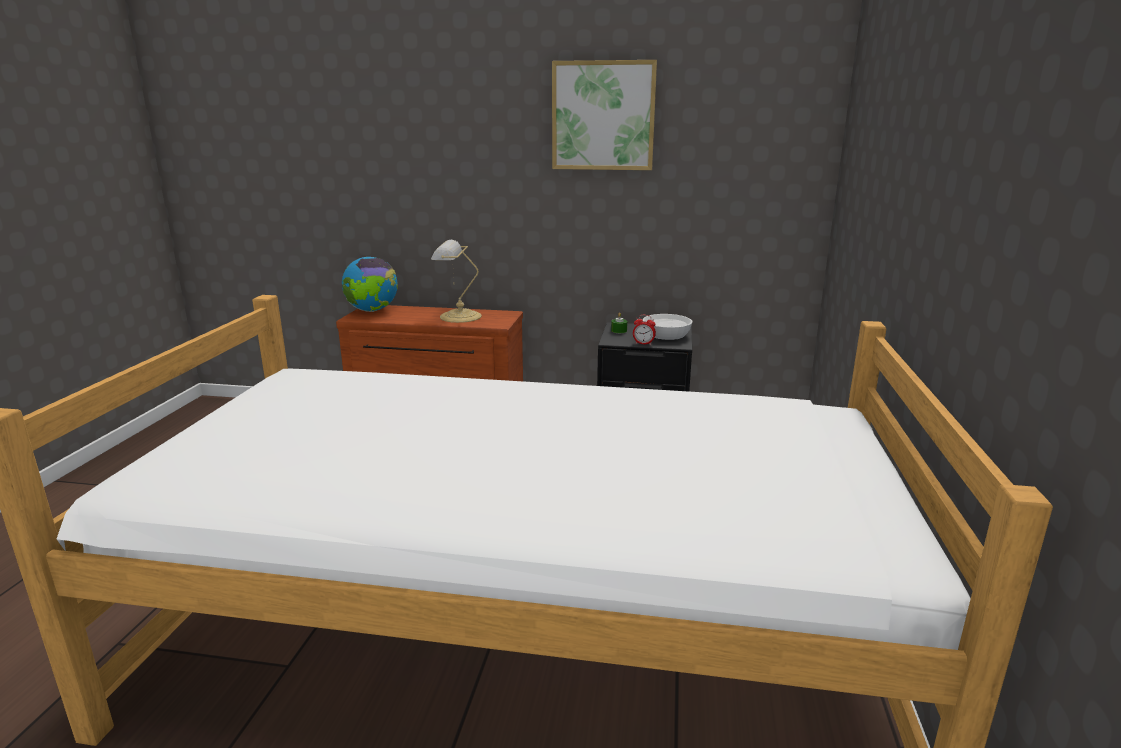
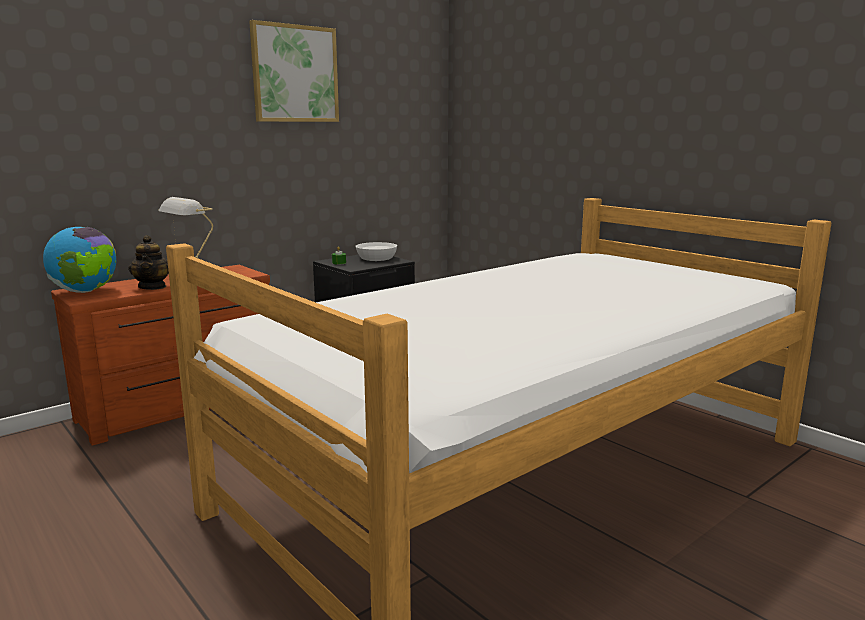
camera: 50 degrees left, 5 degrees down
(411, 318) = (152, 287): none -> teapot
(643, 343) = (378, 265): alarm clock -> none

